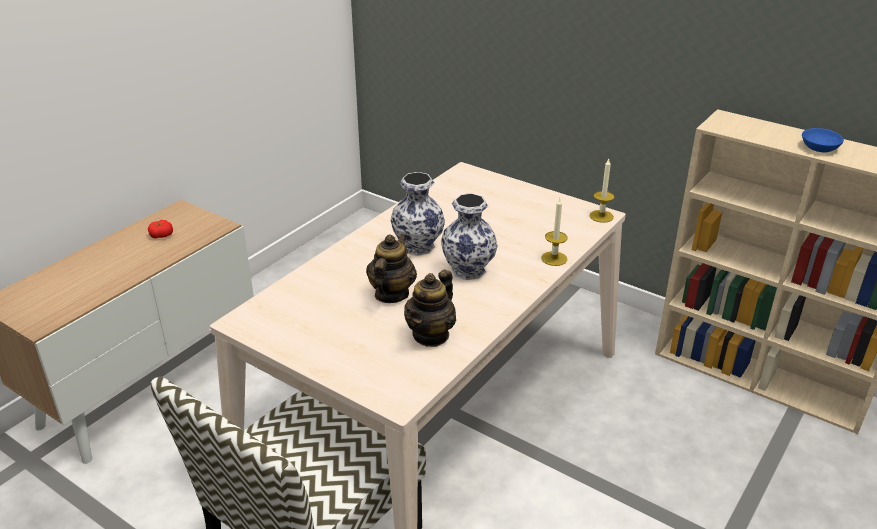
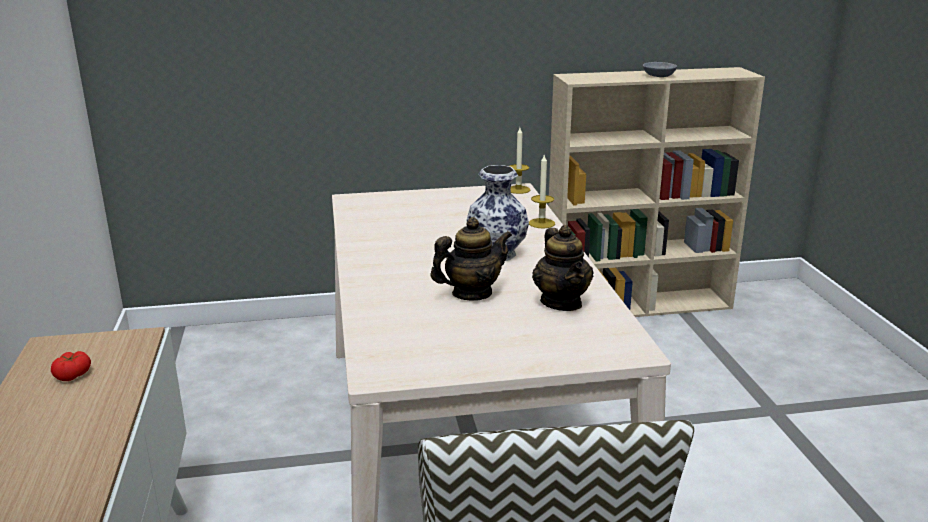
camera: 45 degrees left, 10 degrees down
(391, 294) = (471, 293): teapot -> teapot turned 90 degrees clockwise
(418, 246) = (421, 256): vase -> none
(818, 147) = (658, 76): blue bowl -> grey bowl

